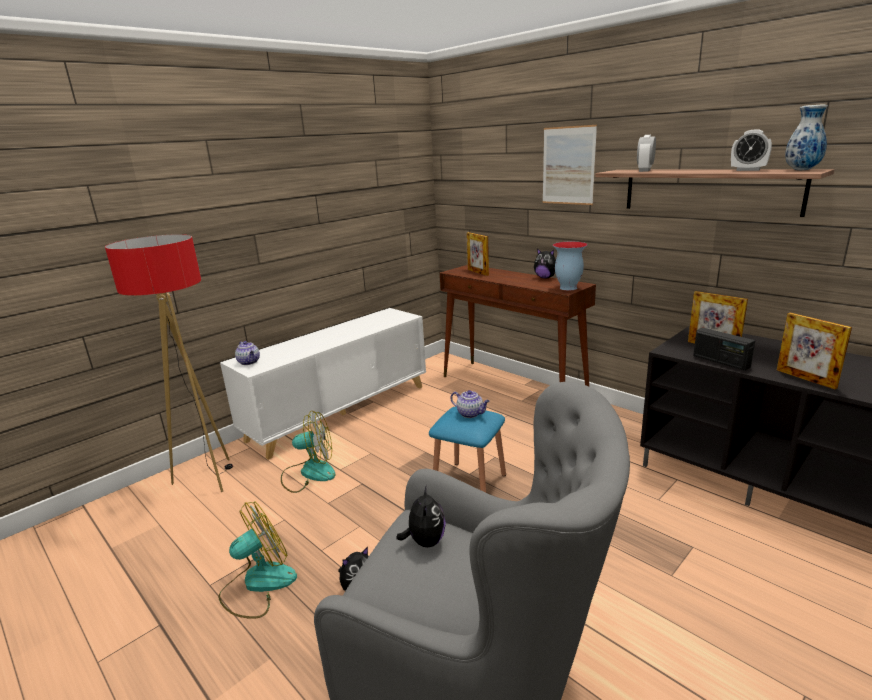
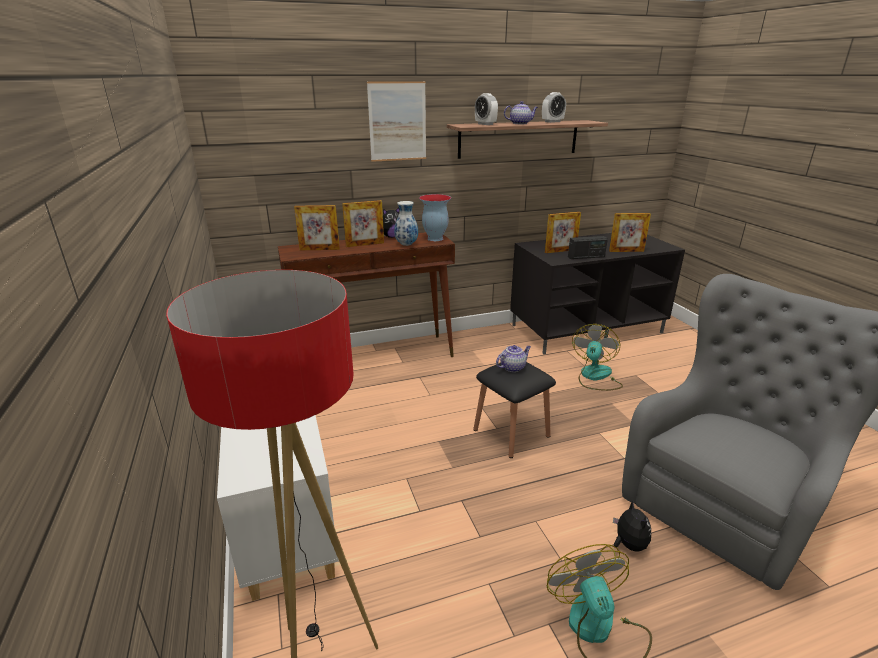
camera: 65 degrees left, 5 degrees up
(249, 362) = (266, 465): teapot -> teapot (520, 123)
(309, 473) = (405, 540): fan -> fan (595, 377)
(425, 541) = (710, 439): plush toy -> none
(469, 483) = (511, 433): blue stool -> black stool
(510, 277) = (365, 244): none -> picture frame
(802, 170) = (582, 121): vase -> vase (407, 244)

